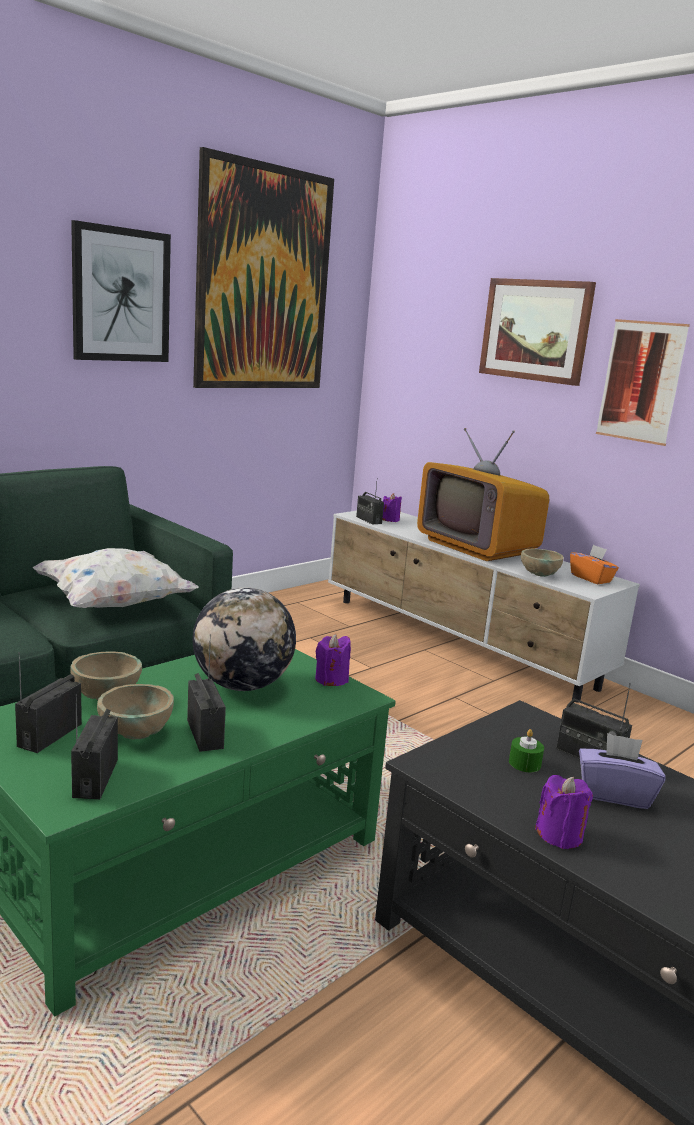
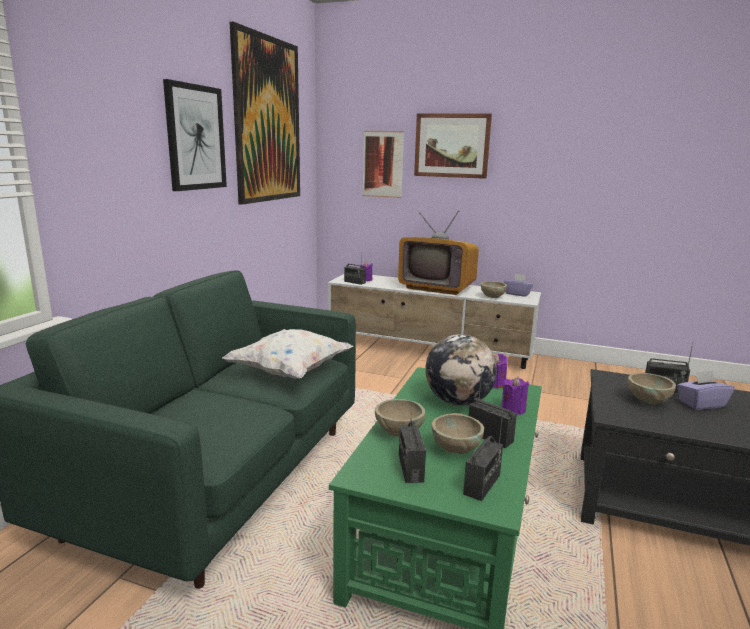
camera: 25 degrees left, 0 degrees up
(95, 778) = (482, 485): radio -> radio turned 120 degrees counterclockwise
(524, 763) = (647, 401): green candle -> beige bowl
(559, 835) = (716, 432): purple candle -> purple candle (513, 409)
(591, 578) = (517, 294): orange tissue box -> purple tissue box
(641, 381) = (527, 172): picture -> picture (383, 164)

